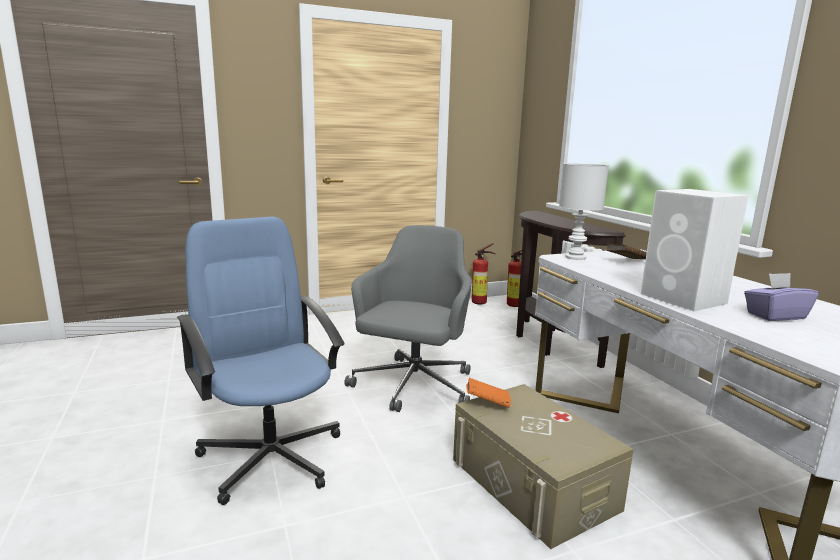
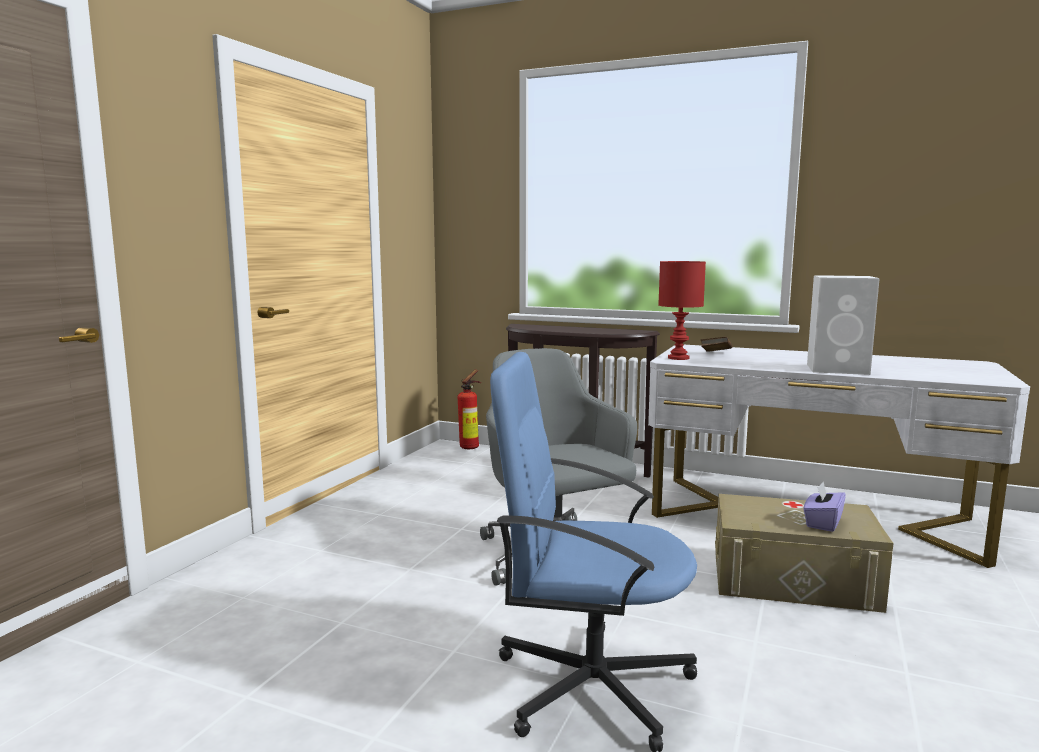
camera: 45 degrees left, 5 degrees down
(481, 302) = (433, 454): fire extinguisher -> none
(487, 403) = (738, 517): orange book -> none
(575, 257) = (678, 358): white table lamp -> red table lamp
(775, 316) = (899, 367): purple tissue box -> purple tissue box (822, 523)

